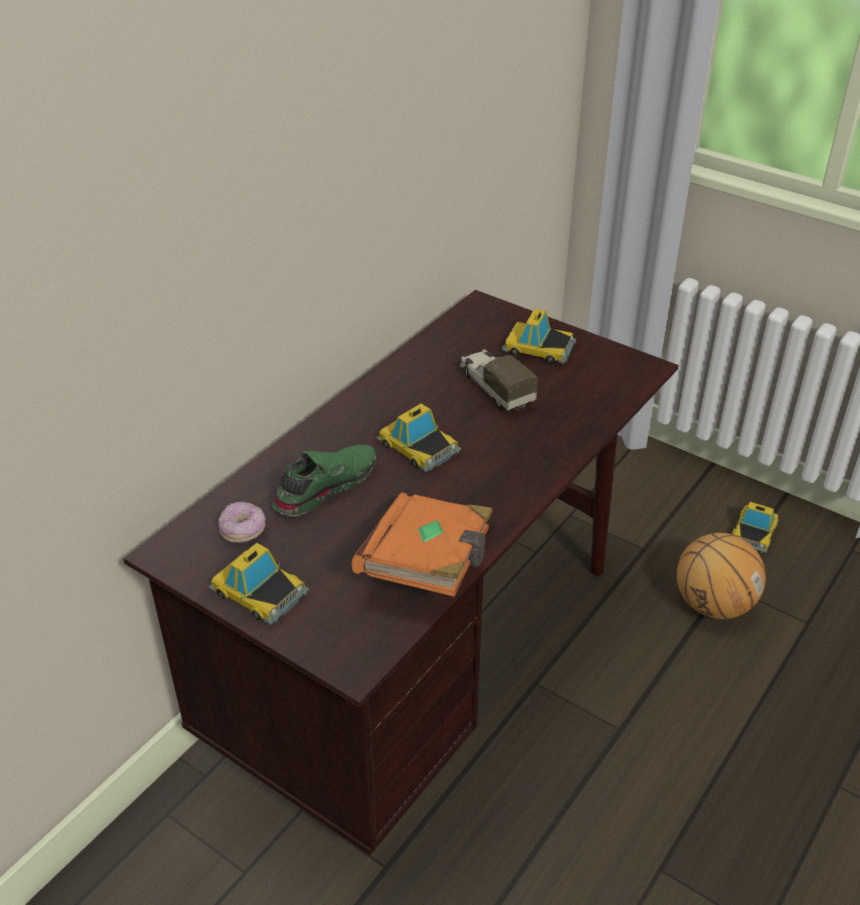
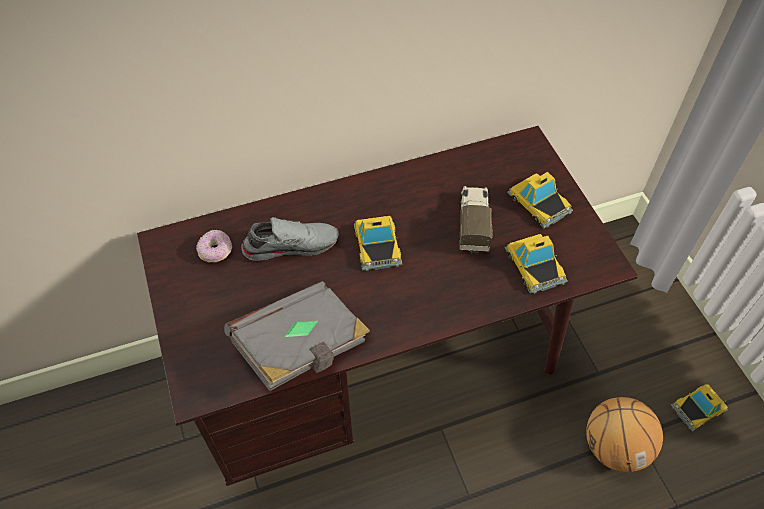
camera: 35 degrees right, 15 degrees up
(259, 591) = (187, 303): toy car -> toy car (535, 265)
(324, 486) = (291, 244): green shoe -> grey shoe
(429, 565) = (302, 346): orange book -> grey book

